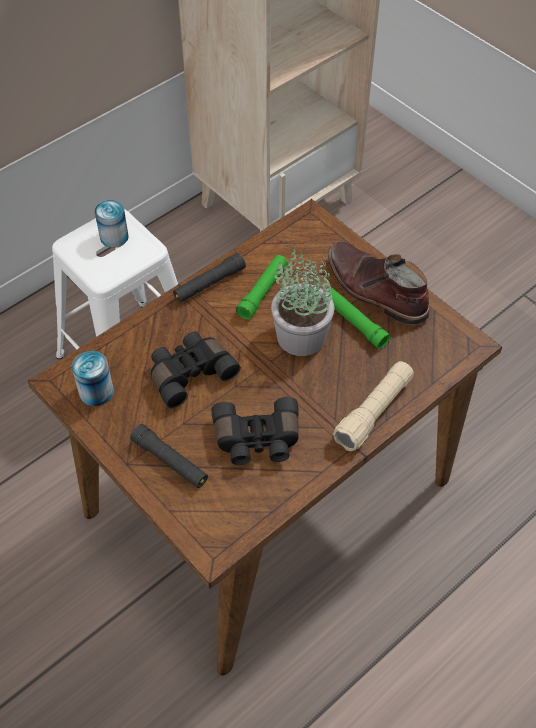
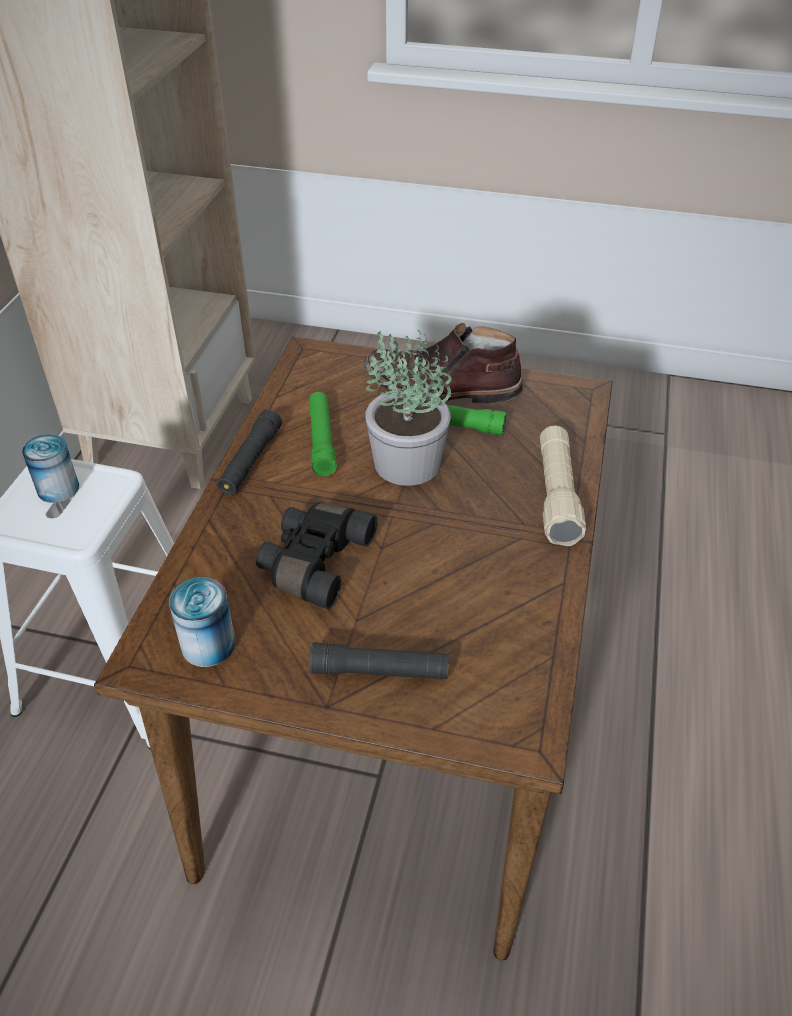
camera: 35 degrees left, 10 degrees down
(257, 440) = (461, 590): black binoculars -> none

